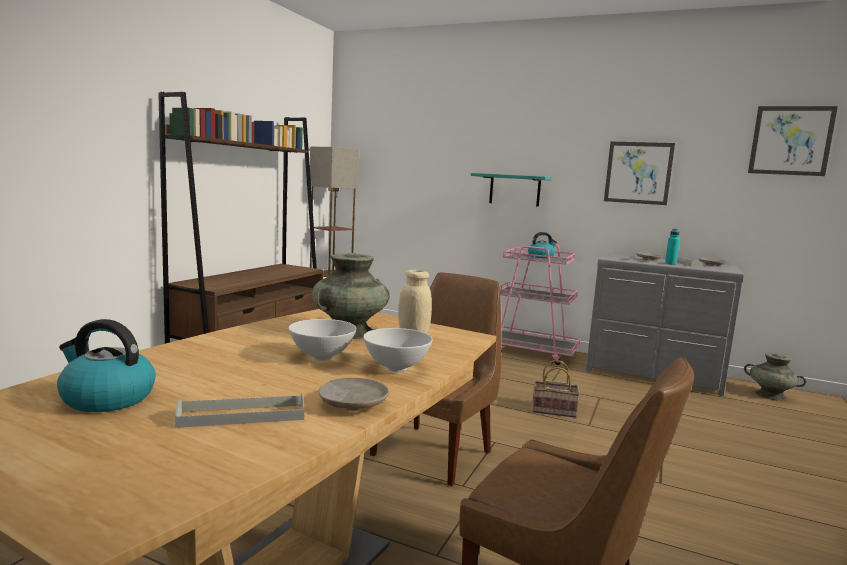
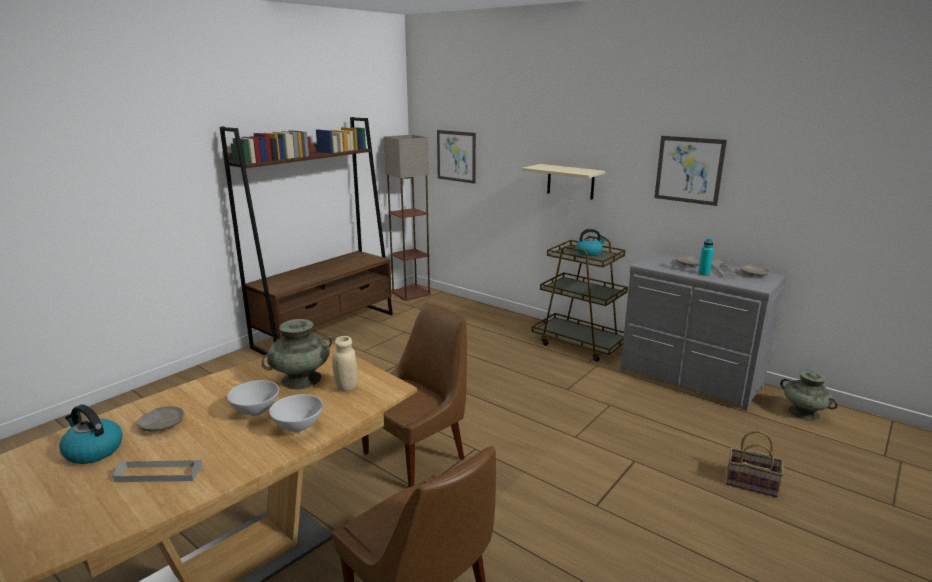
camera: 15 degrees right, 10 degrees up
(352, 404) = (235, 467): beige plate -> beige plate (162, 425)
(514, 190) = (570, 181): turquoise shelf -> beige shelf
(530, 352) = (579, 344): pink cart -> brown cart
(555, 410) = (554, 417): basket -> basket (752, 483)
(791, 140) = (852, 142): picture -> picture (456, 156)

